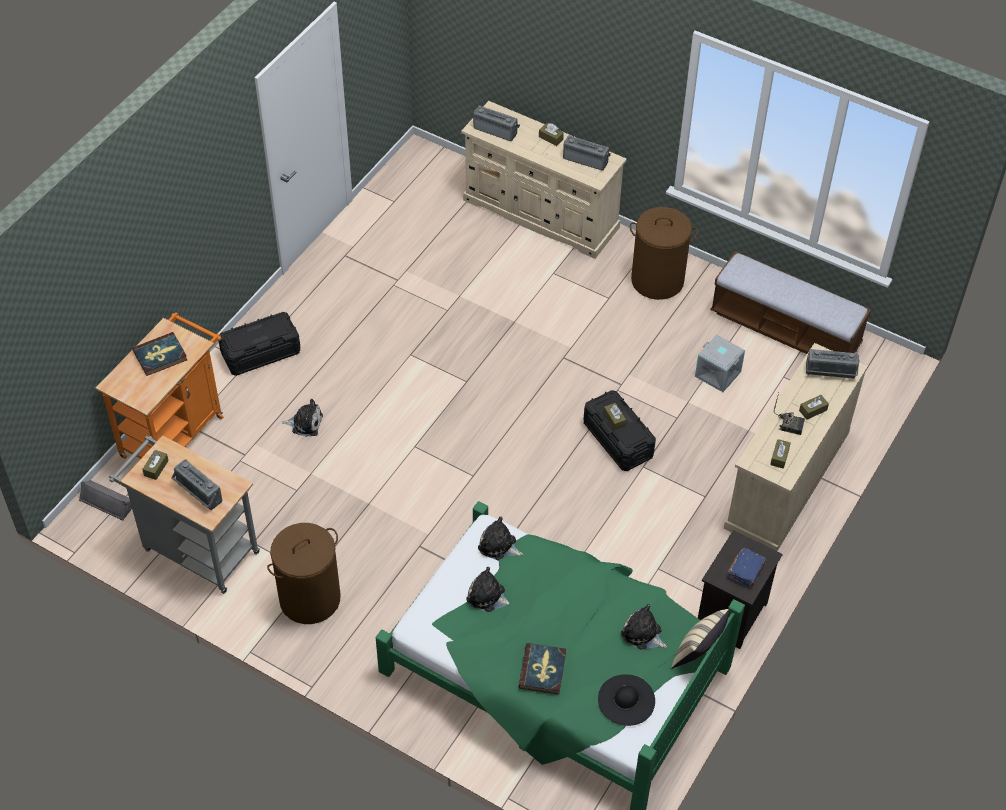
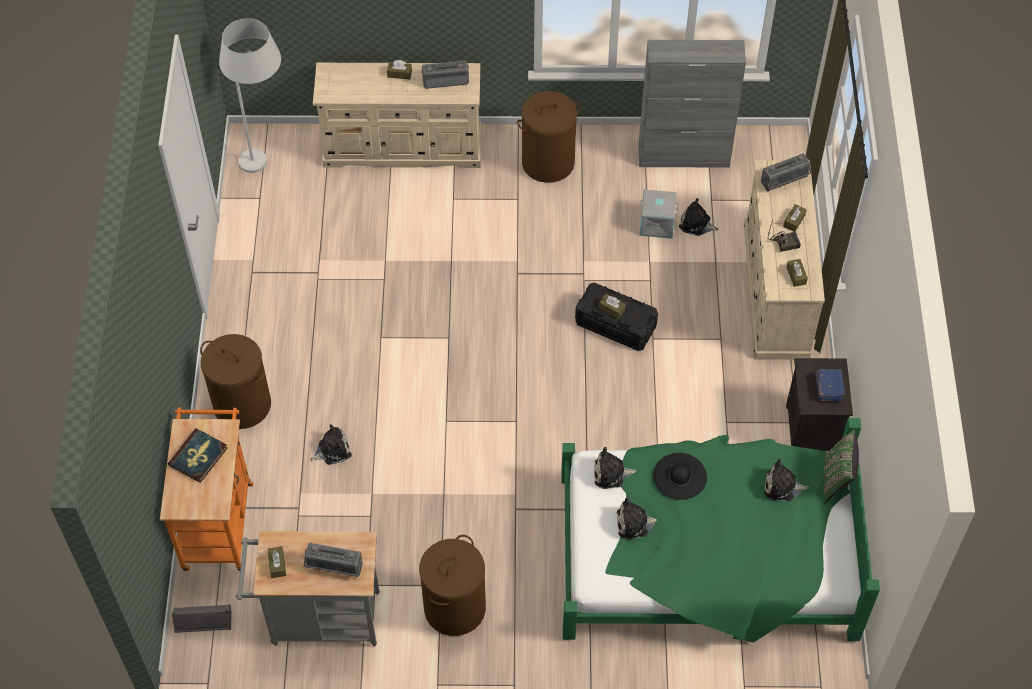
camera: 30 degrees left, 5 degrees up
(261, 353) = (242, 404): black storage box -> brown laundry basket
(423, 175) = (268, 160): none -> white floor lamp
(496, 129) = (344, 88): radio -> none
(543, 670) = (726, 562): book -> none
(626, 700) = (809, 550): black hat -> black hat (680, 476)
(698, 654) = (836, 479): beige pillow -> green pillow
(754, 390) = (696, 224): none -> plush toy
(785, 329) = (684, 156): bench -> grey cabinet

